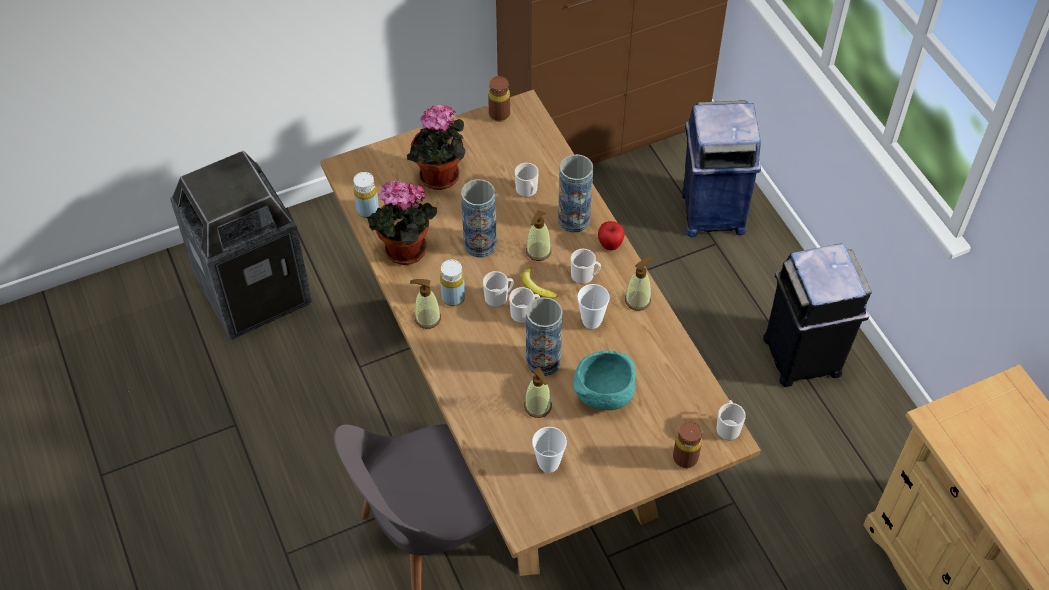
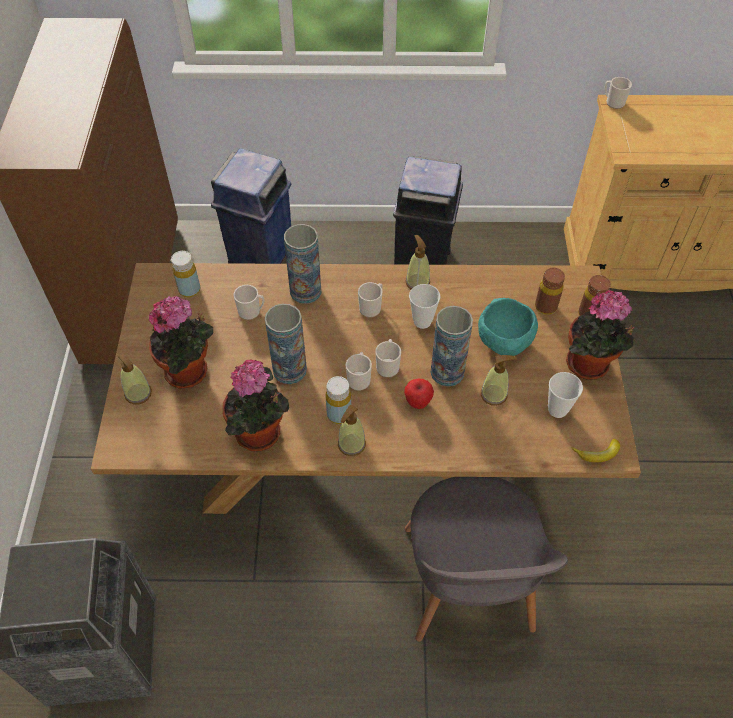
camera: 65 degrees left, 0 degrees up
(368, 210) = (187, 448): yellow bottle -> yellow bottle (189, 290)
(499, 115) = (147, 298): brown bottle -> brown bottle (545, 307)
(536, 288) = (364, 346): banana -> banana (598, 454)
(538, 251) = (325, 330): soap dispenser -> soap dispenser (138, 394)
(610, 245) = (348, 277): apple -> apple (418, 402)
(616, 477) = (589, 366): none -> potted plant
(728, 427) = (570, 276): mug -> mug (613, 102)

